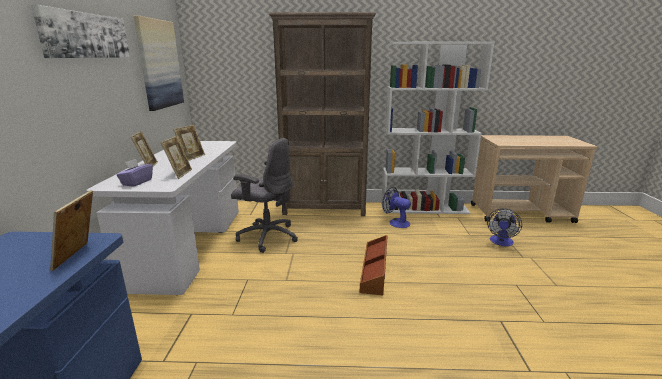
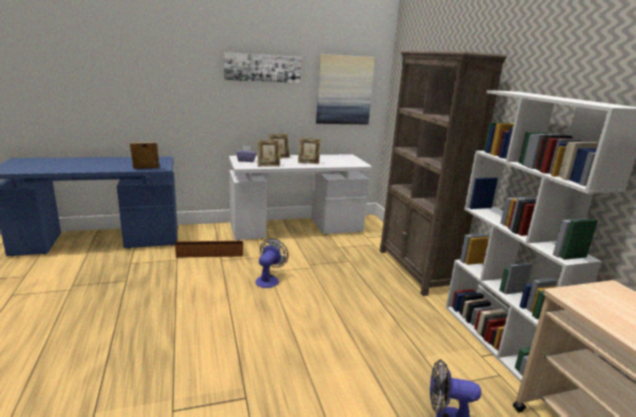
camera: 70 degrees right, 0 degrees up
(267, 236) = (332, 252): grey office chair -> none
(375, 270) = (305, 312): brown storage box -> brown storage box (210, 253)
(396, 222) = (426, 318): fan -> fan (269, 279)

